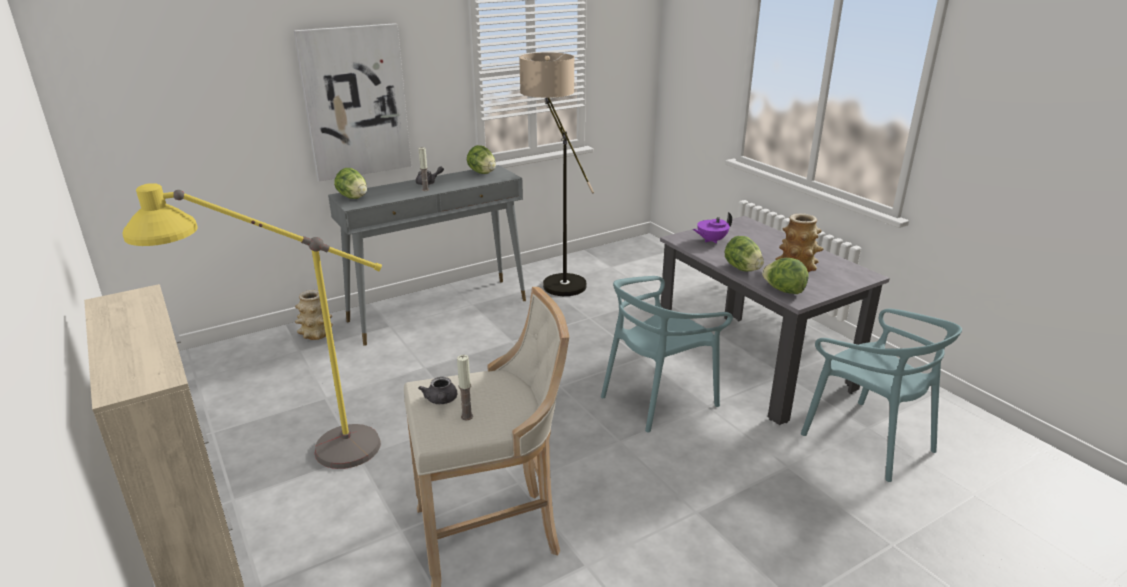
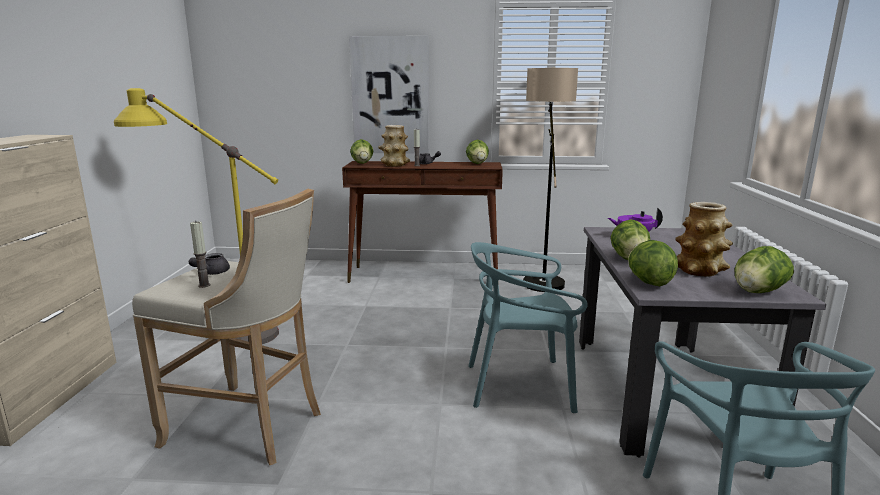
camera: 35 degrees right, 10 degrees down
(316, 334) = (329, 269): vase -> vase (394, 165)
(439, 310) = (425, 276): grey console table -> brown console table
(849, 279) = (757, 292): none -> lettuce

